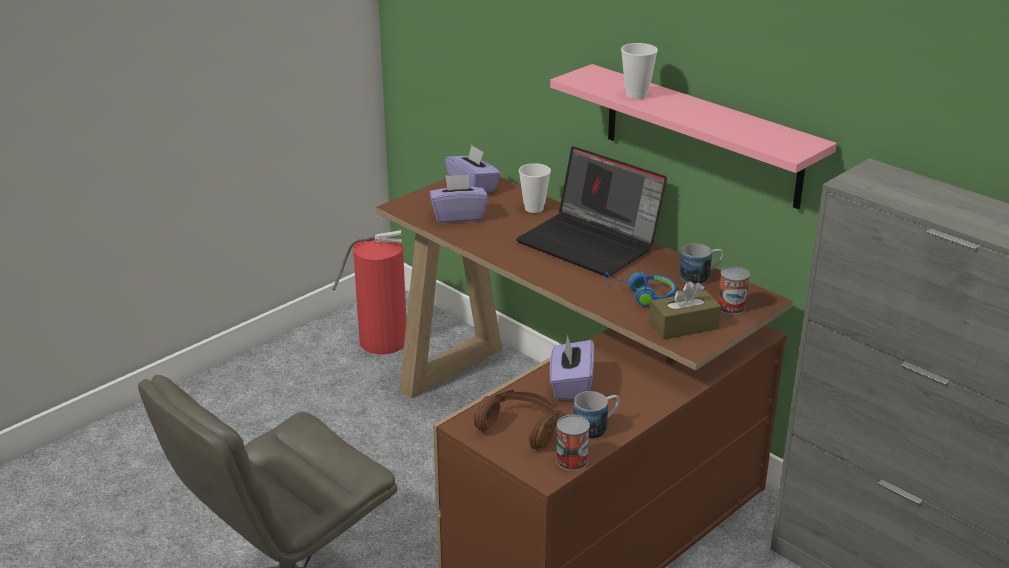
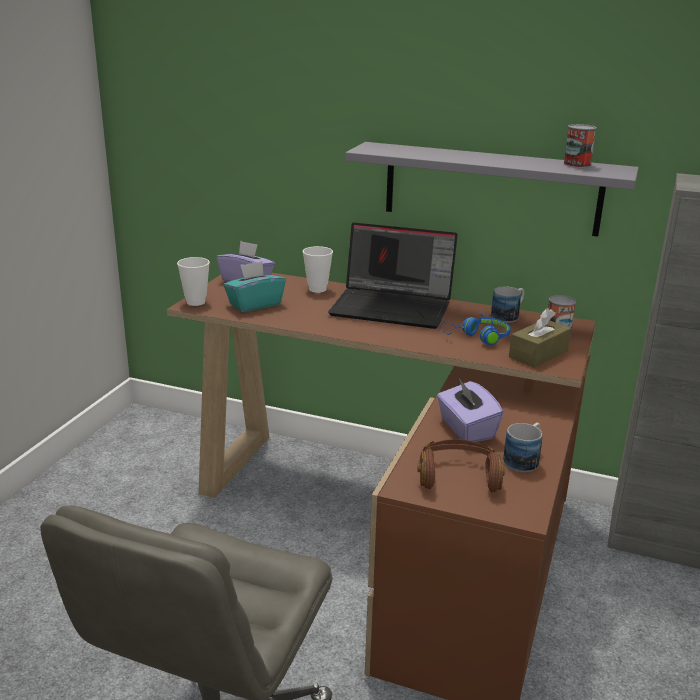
camera: 25 degrees left, 5 degrees down
(380, 341) = (152, 454): fire extinguisher -> none
(458, 216) = (254, 304): purple tissue box -> turquoise tissue box
(572, 460) = (534, 494): can -> can (577, 165)
(636, 95) = (436, 154): cup -> cup (196, 302)
(702, 136) = (491, 188): pink shelf -> grey shelf

